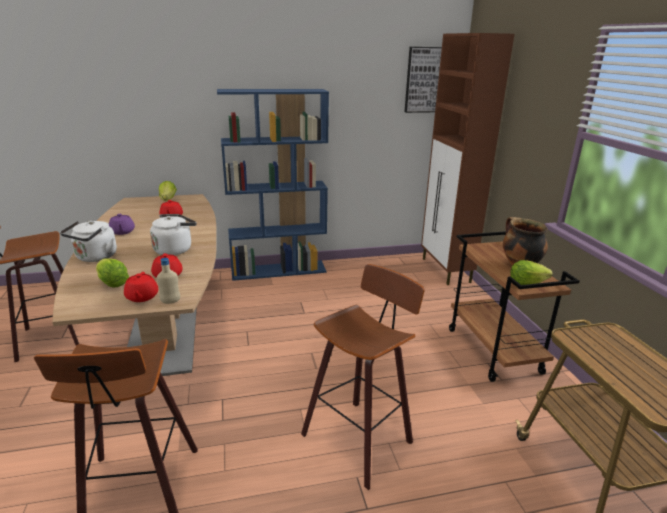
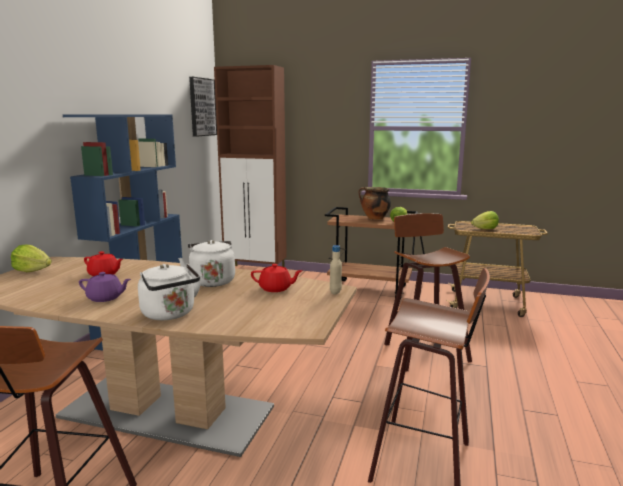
camera: 60 degrees left, 10 degrees down
(112, 283) = (261, 310): lettuce -> lettuce (485, 229)
(142, 297) = (313, 301): red teapot -> none

